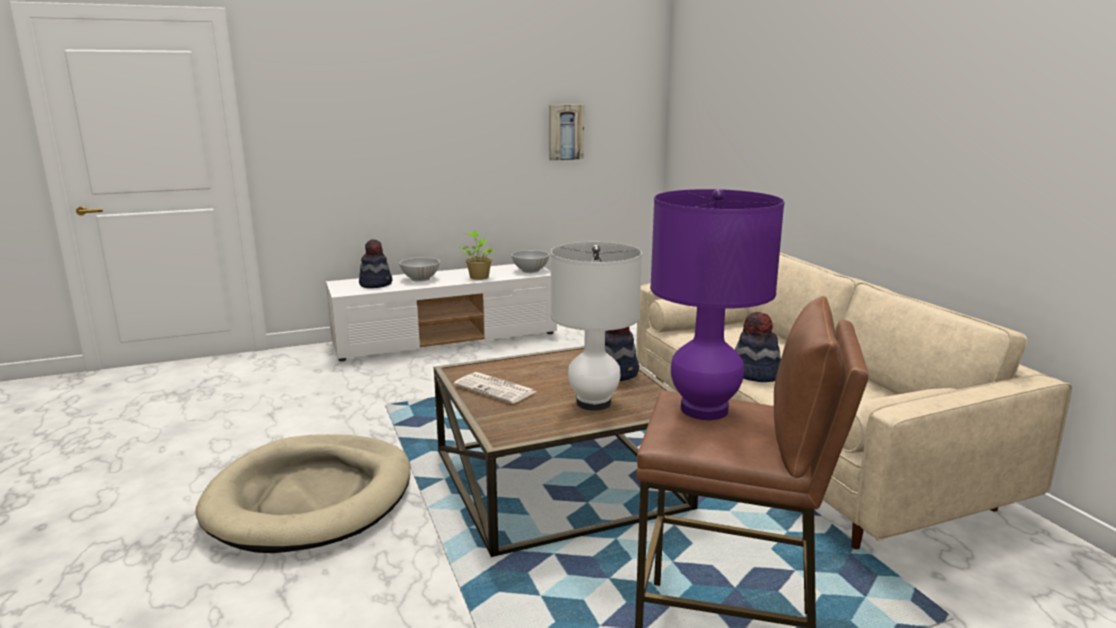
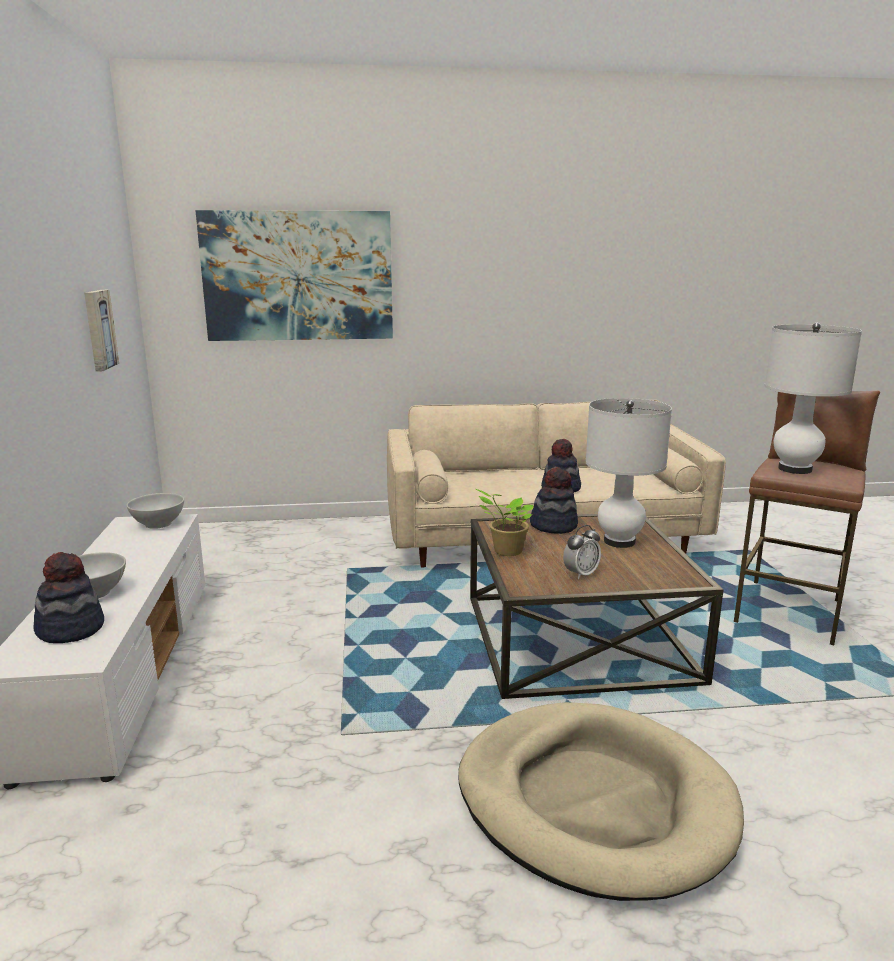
camera: 75 degrees left, 0 degrees up
(478, 277) = (144, 554): potted plant -> potted plant (505, 551)
(496, 389) = (581, 574): newspaper -> alarm clock
(704, 410) = (795, 469): purple table lamp -> white table lamp
(740, 102) = (298, 276): none -> picture

